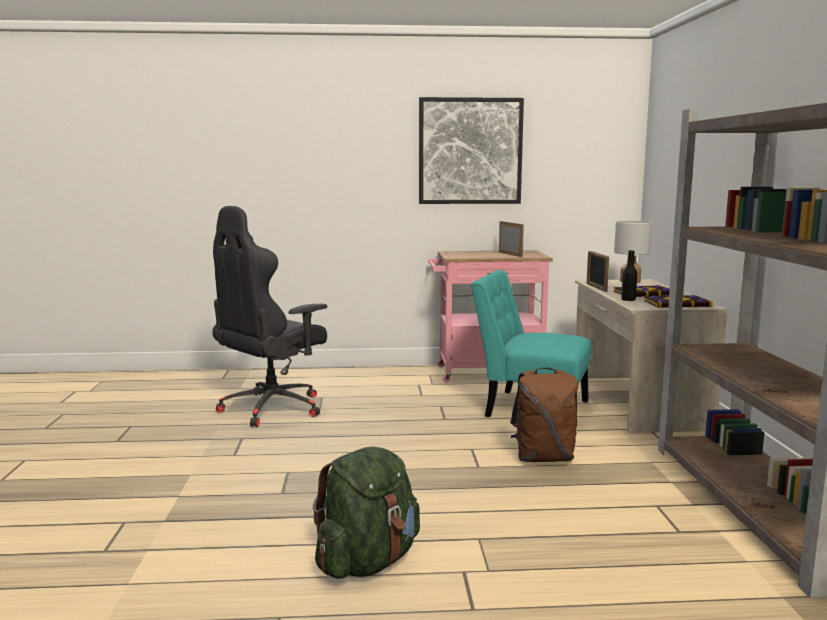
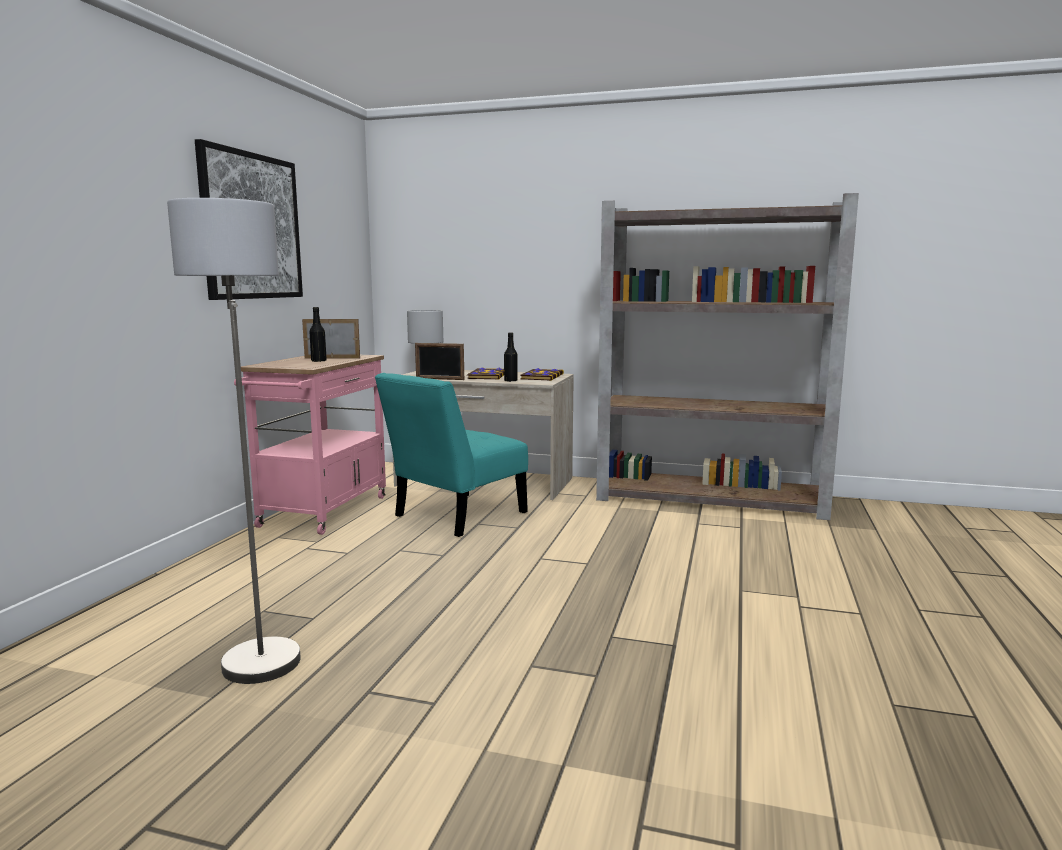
camera: 70 degrees left, 0 degrees up
(273, 408) = (259, 653): black office chair -> grey floor lamp
(368, 562) = (781, 645): green backpack -> none
(488, 254) = (319, 361): none -> black bottle
(543, 458) = (585, 536): brown backpack -> none

